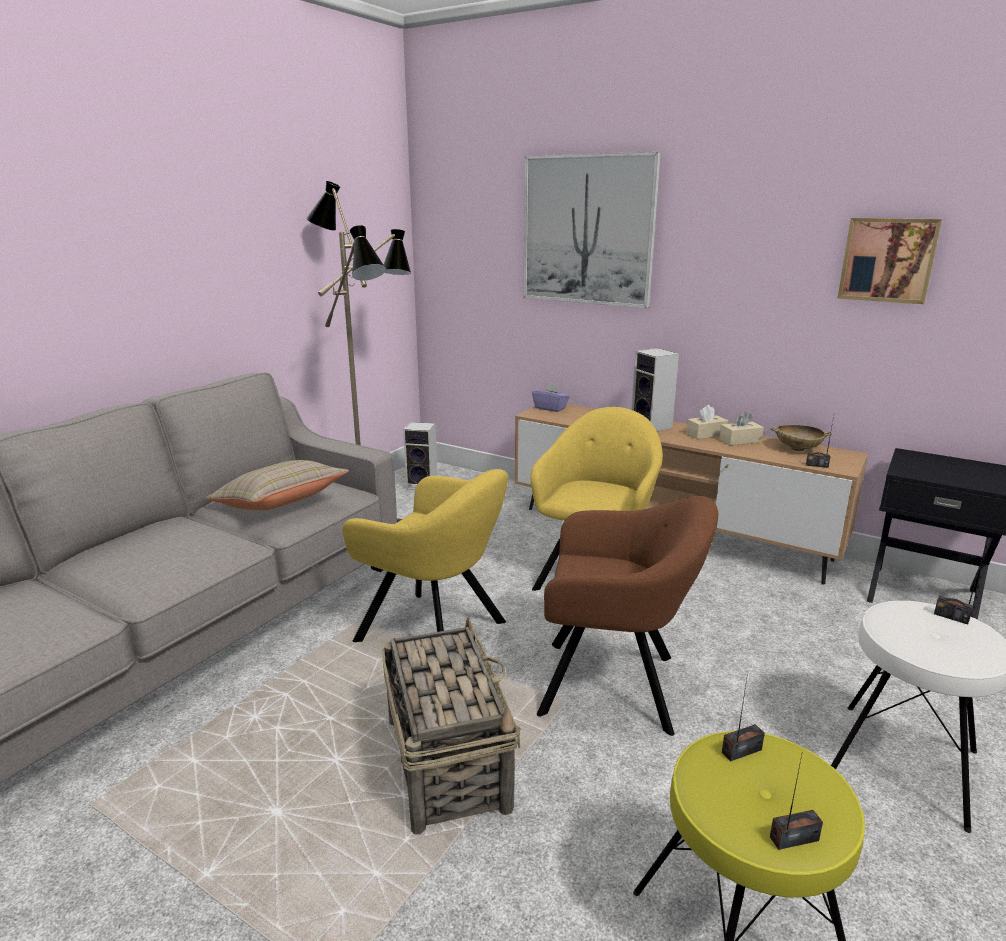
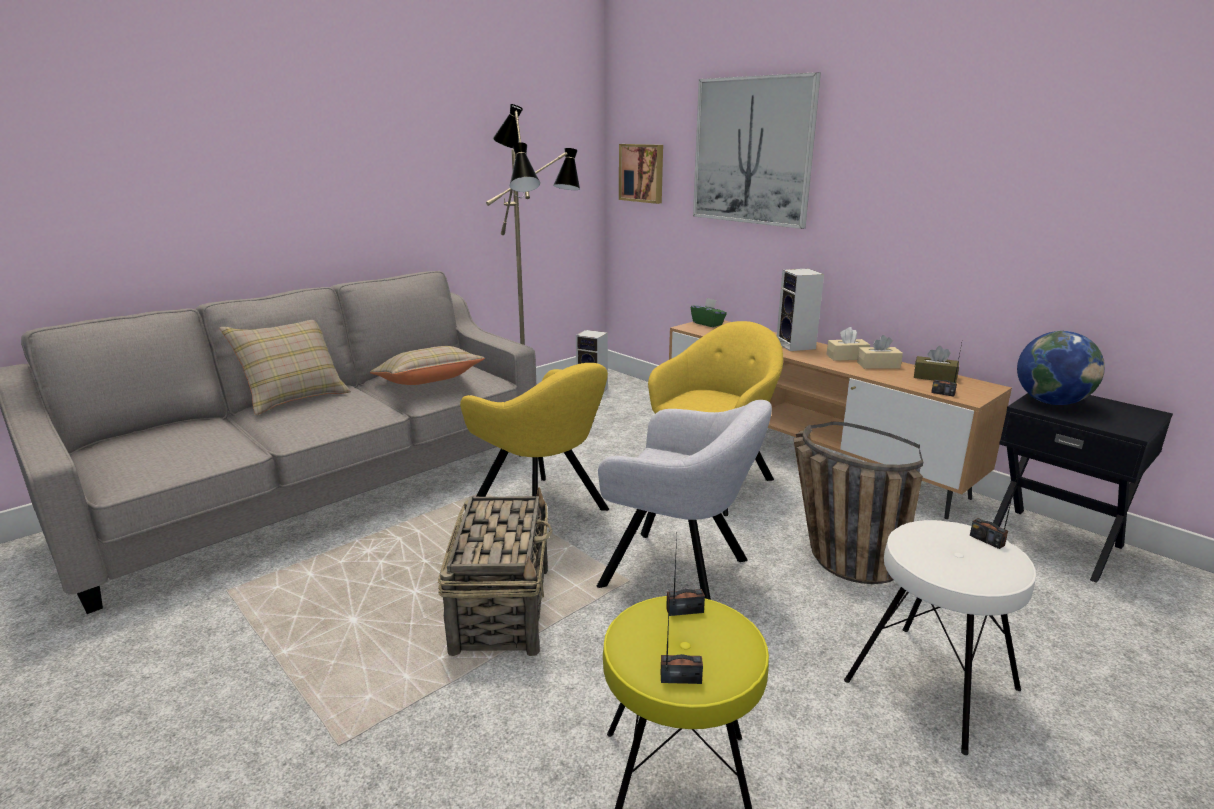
camera: 15 degrees right, 0 degrees up
(120, 541) = (294, 397): none -> beige pillow
(550, 408) = (708, 323): purple tissue box -> green tissue box
(615, 686) = (681, 575): brown armchair -> grey armchair
(749, 641) = (834, 557): none -> basket
(797, 449) = (934, 377): beige bowl -> brown tissue box
(888, 260) = (1039, 182): picture -> picture (642, 173)
(918, 466) = (1051, 402): none -> globe

